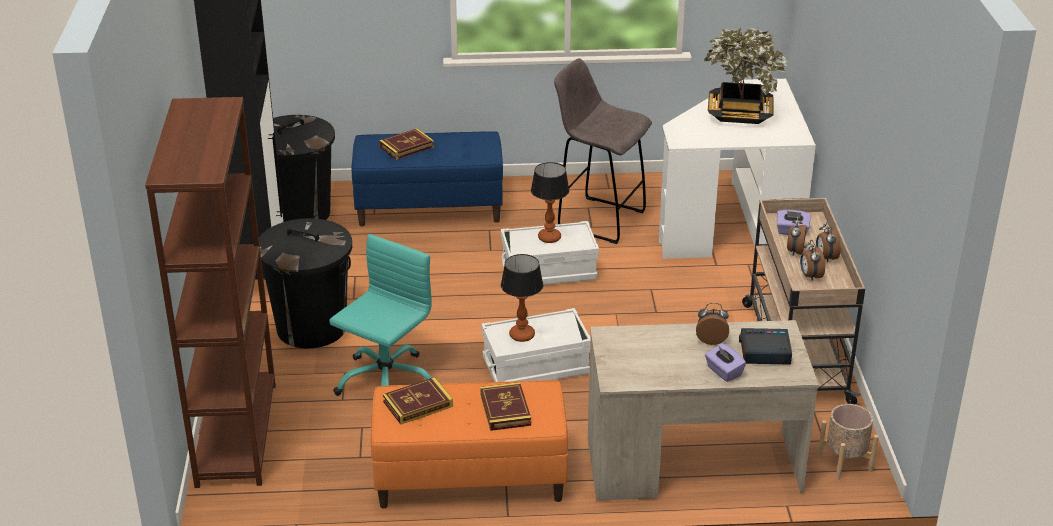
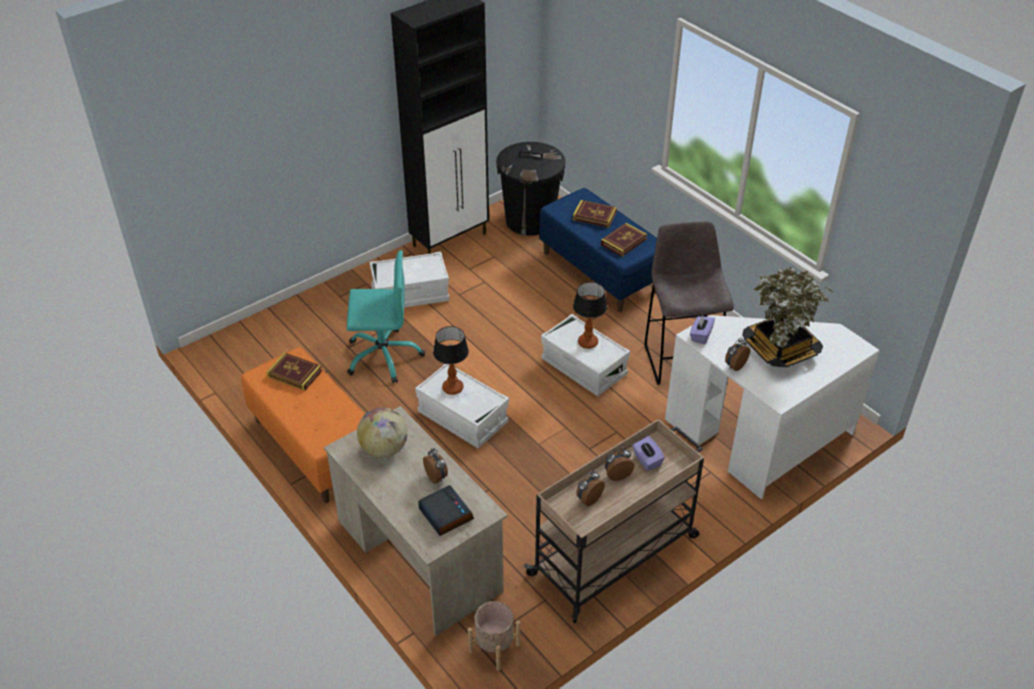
camera: 55 degrees right, 10 degrees up
(236, 434) = (279, 322): brown bookcase -> none
(311, 327) = (410, 294): black trash can -> white storage box
(505, 409) = (320, 417): book -> book (623, 242)
(642, 356) = (384, 449): none -> globe
(723, 372) = (400, 501): purple tissue box -> purple tissue box (701, 335)
(825, 257) = (626, 497): alarm clock -> alarm clock (734, 365)

